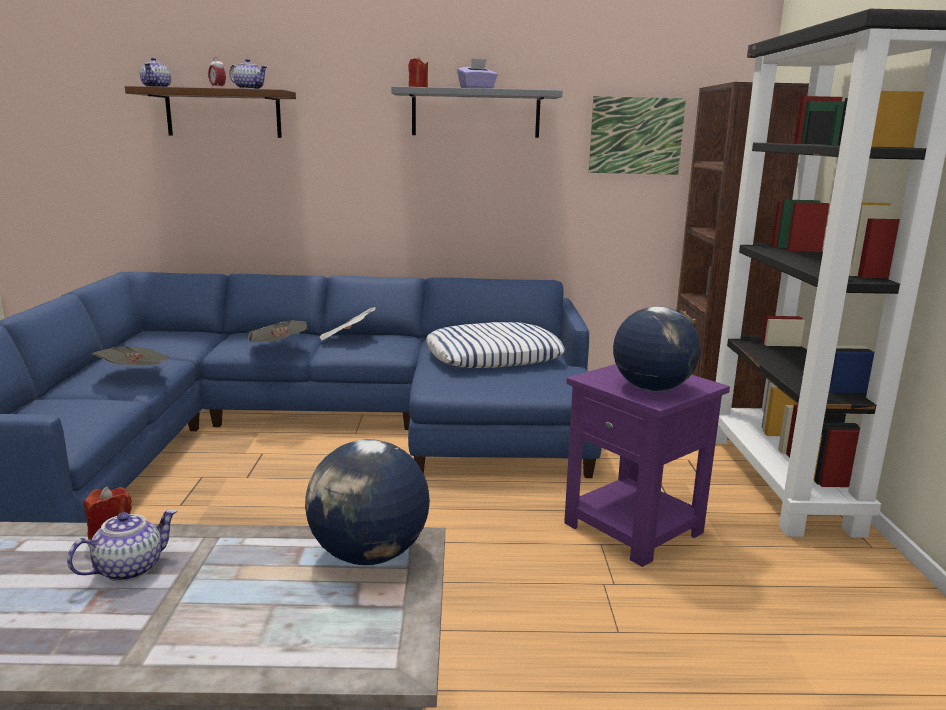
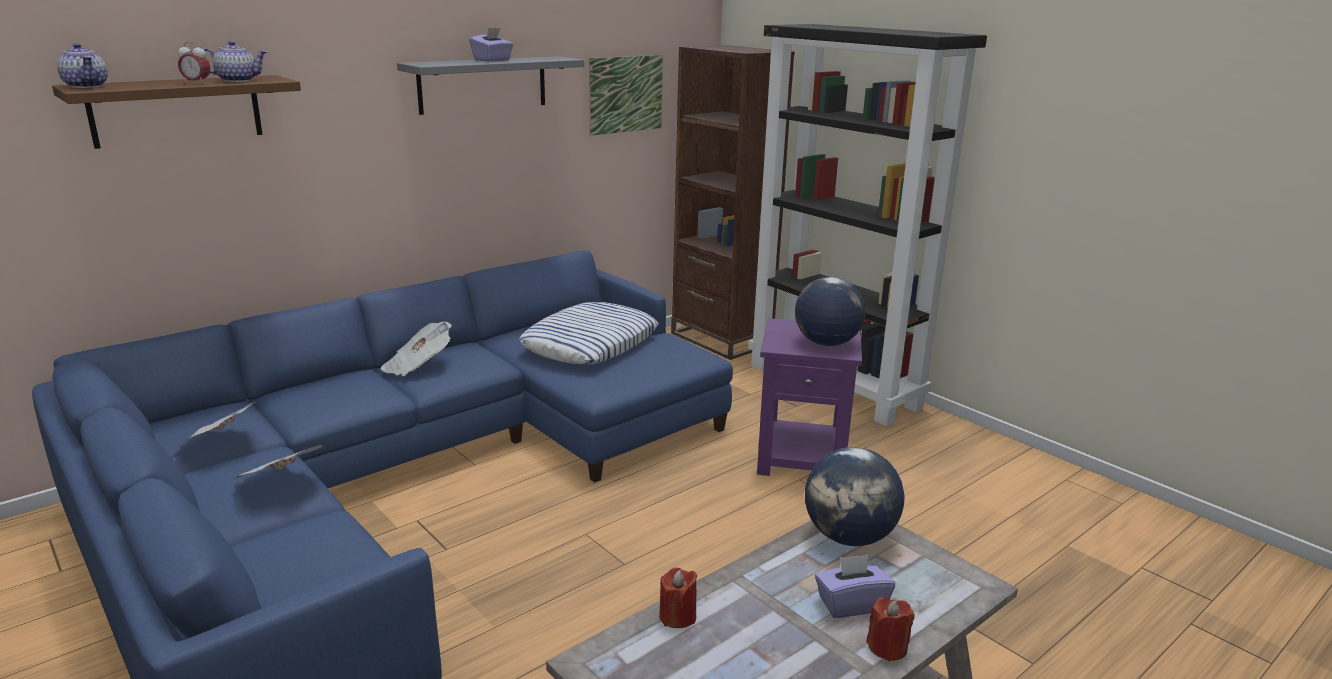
camera: 40 degrees left, 5 degrees up
(129, 568) = (736, 625): teapot -> none
(243, 606) = (851, 604): none -> purple tissue box
(278, 348) = (371, 398): newspaper -> newspaper (220, 443)
(418, 87) = (438, 63): red candle -> red candle (887, 647)

